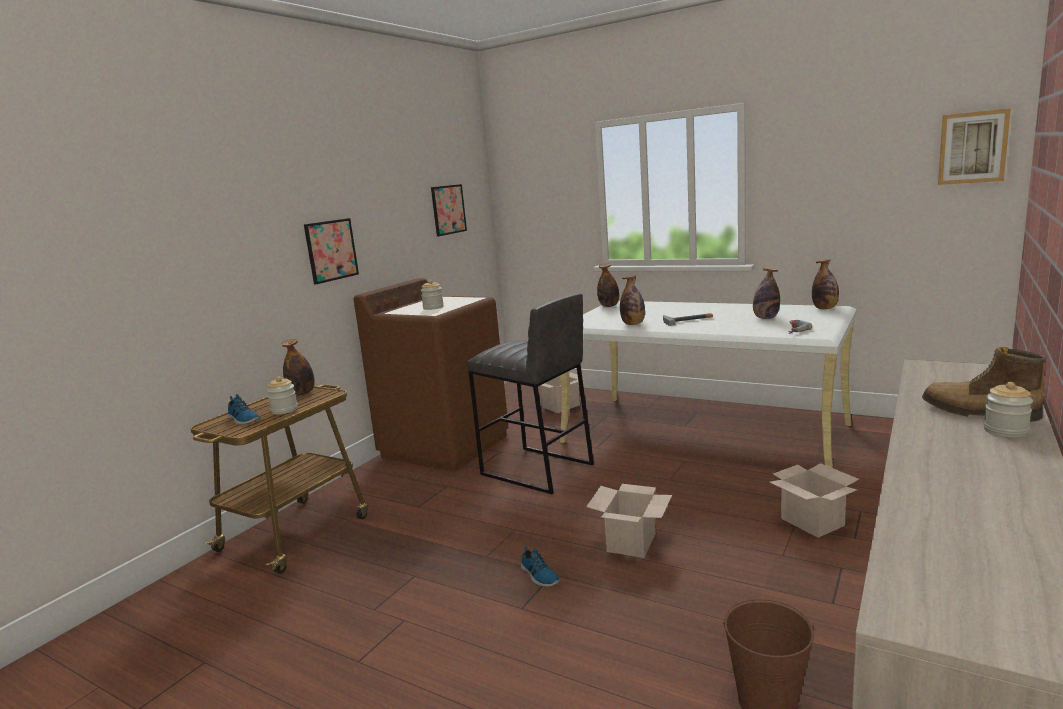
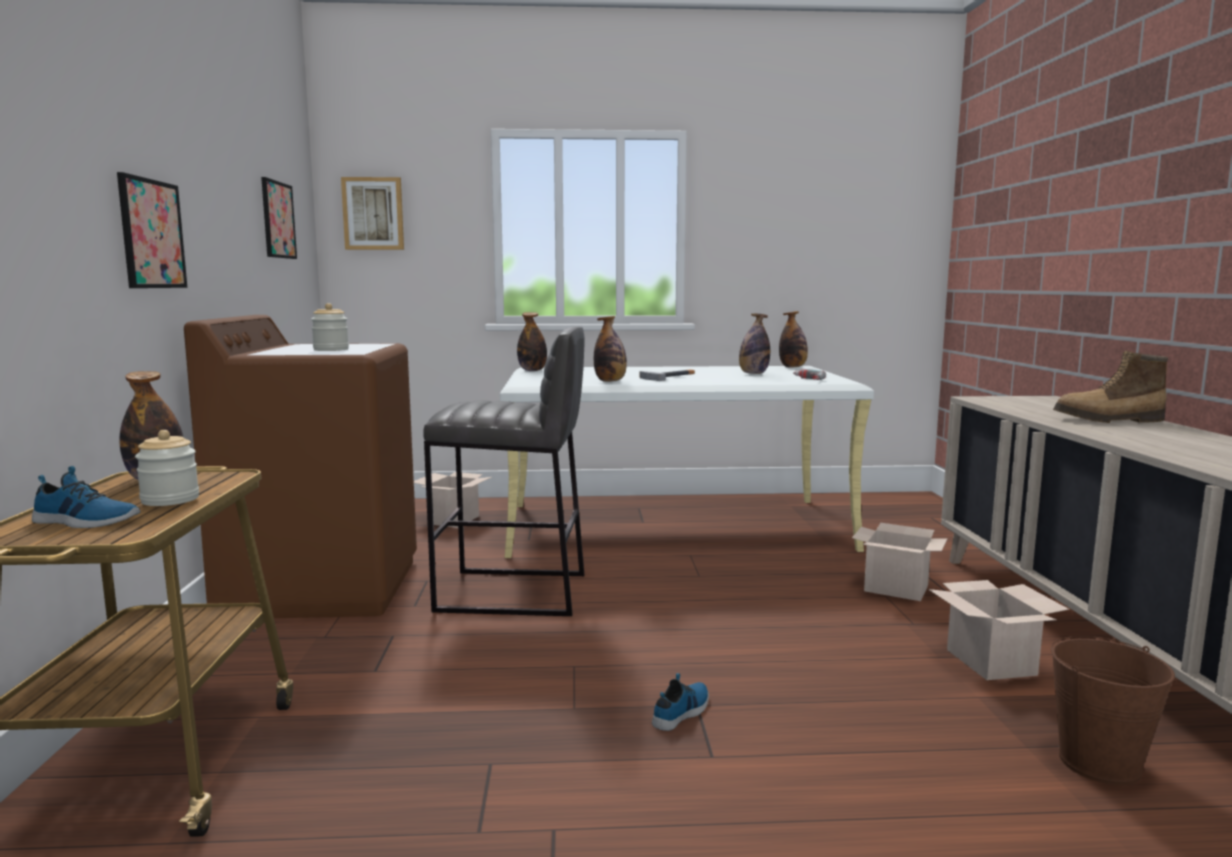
camera: 35 degrees left, 5 degrees down
(539, 576) = (682, 712): shoe -> shoe turned 75 degrees counterclockwise
(632, 543) = (747, 647): cardboard box -> cardboard box (993, 663)
(972, 147) = (906, 206): picture -> picture (373, 214)
(1005, 430) = (1159, 428): jar -> none

